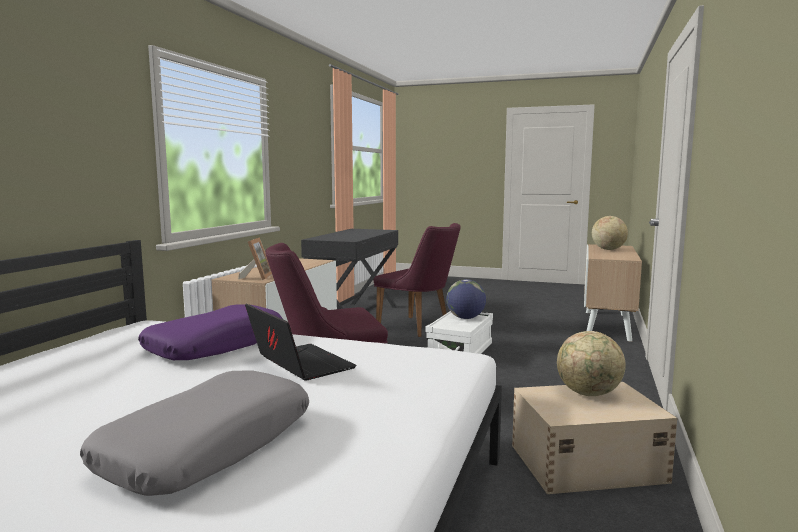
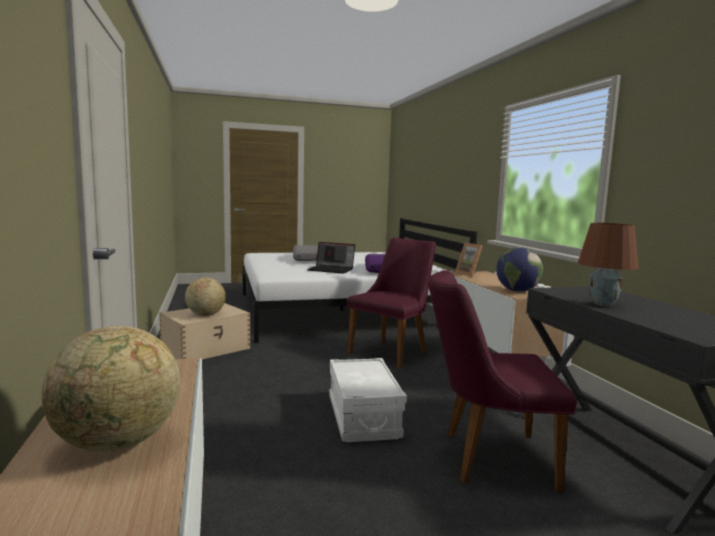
camera: 145 degrees right, 0 degrees up
(362, 235) = (602, 304): none -> brown table lamp
(465, 318) = (366, 384): globe -> globe (517, 291)

